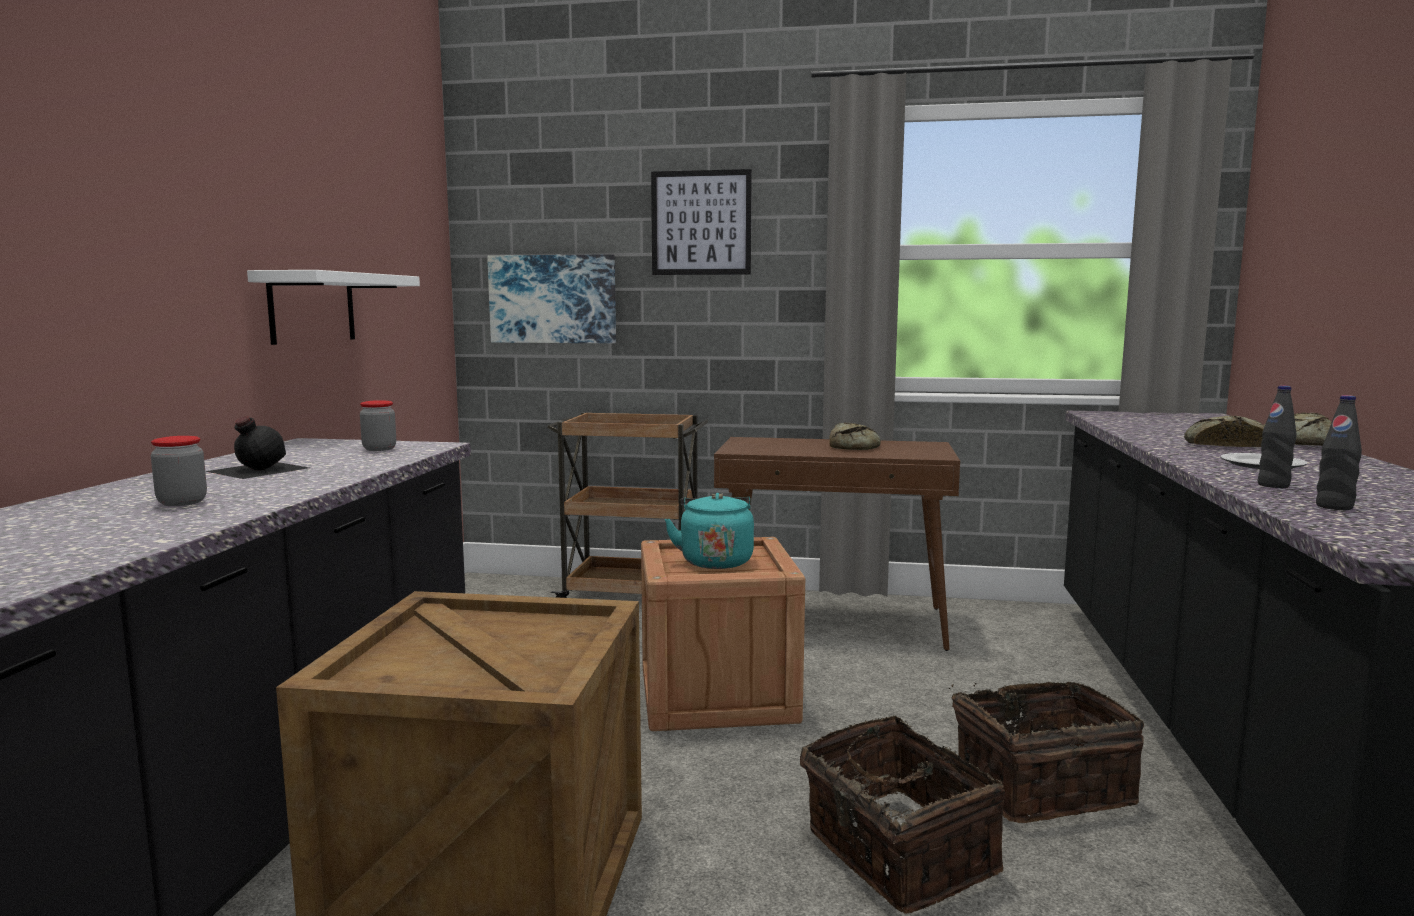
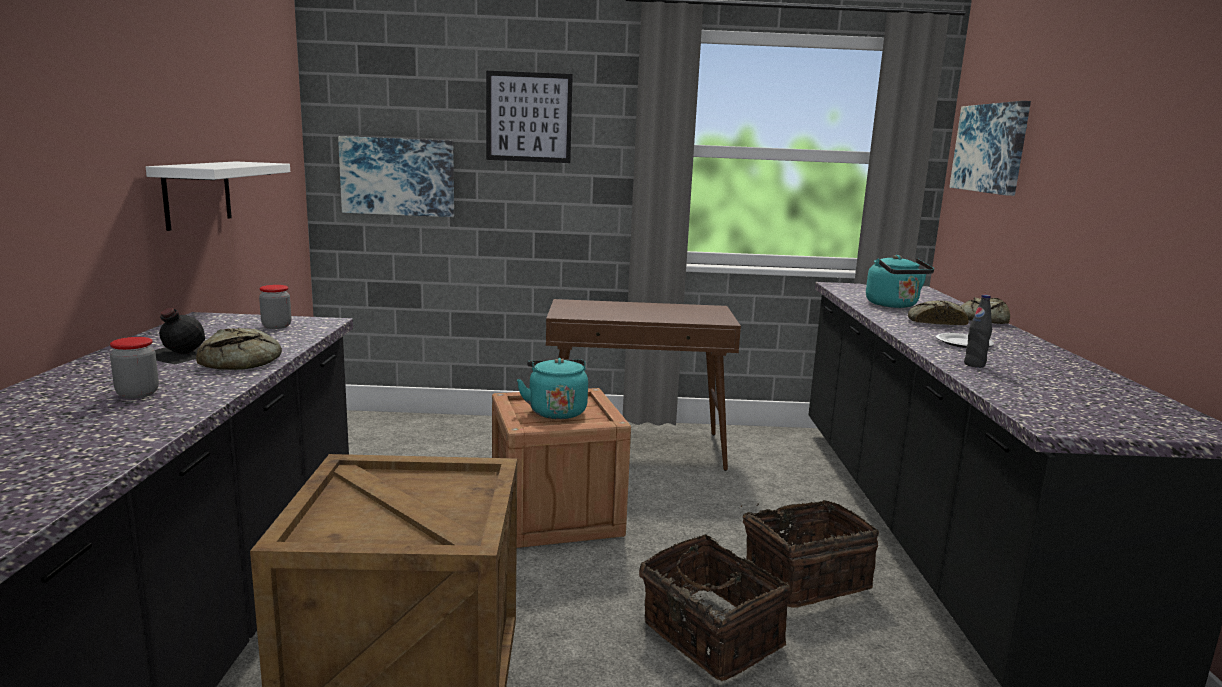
camera: 10 degrees left, 5 degrees up
(632, 594) = (469, 427): brown cart -> none
(855, 446) = (657, 310): bread -> bread (244, 361)
(1169, 430) = (894, 305): none -> turquoise kettle
(1298, 220) = (991, 148): none -> picture
(1334, 507) = (1016, 386): black bottle -> none

